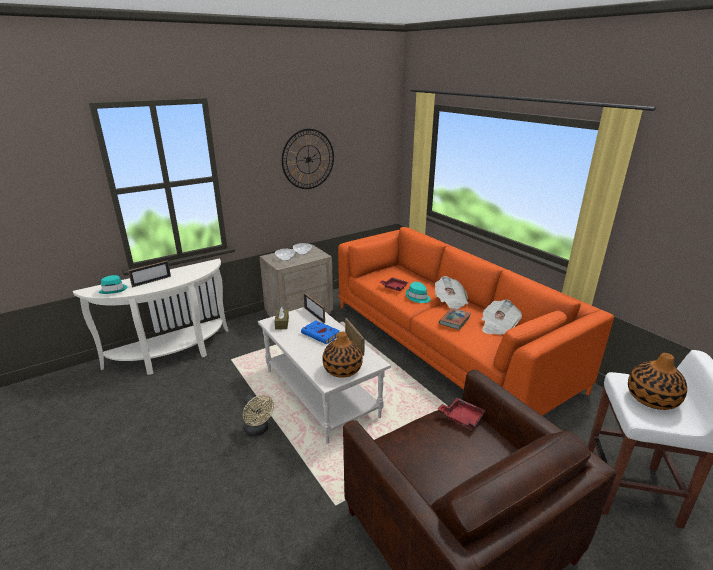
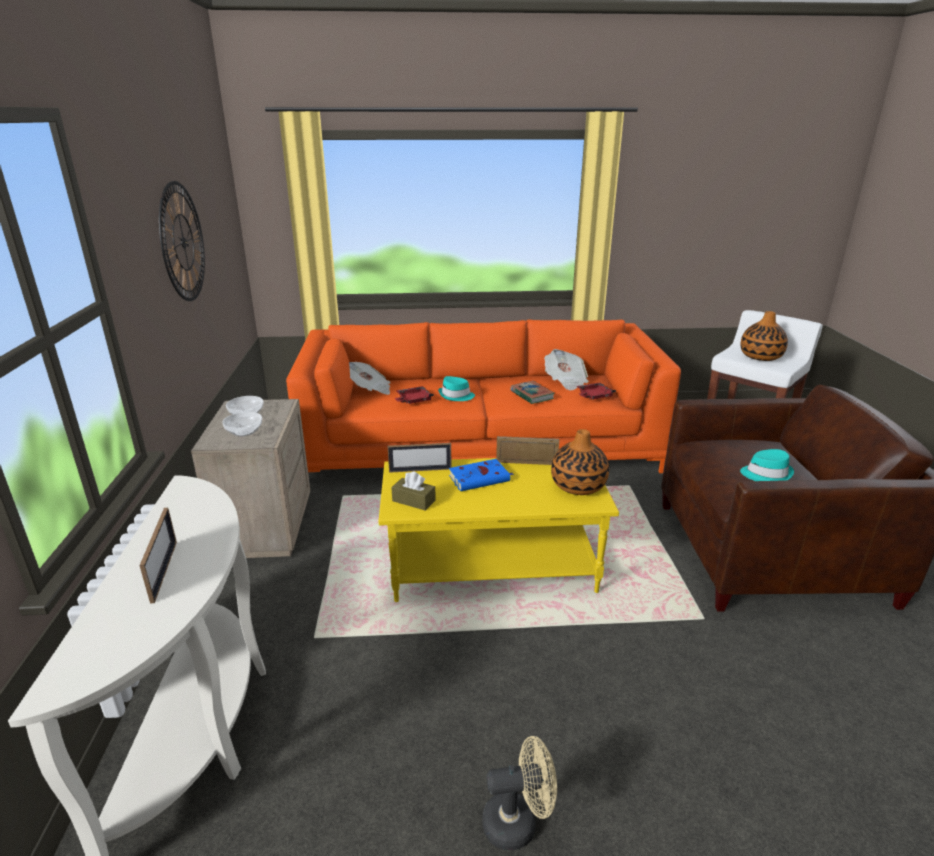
camera: 60 degrees left, 0 degrees up
(114, 290) = (126, 634): turquoise hat -> turquoise hat (766, 474)
(258, 430) = (529, 651): beige fan -> beige fan (518, 822)
(322, 393) = (493, 566): white coffee table -> yellow coffee table
(450, 301) = (488, 384): newspaper -> newspaper (369, 389)
(462, 417) = (713, 445): red tray -> red tray (593, 396)

